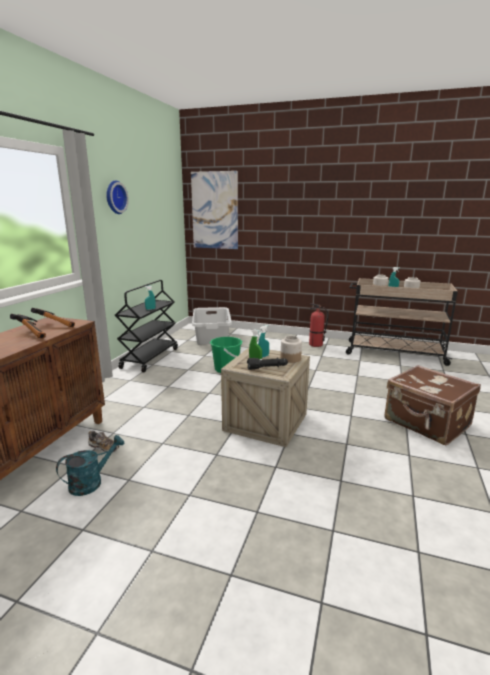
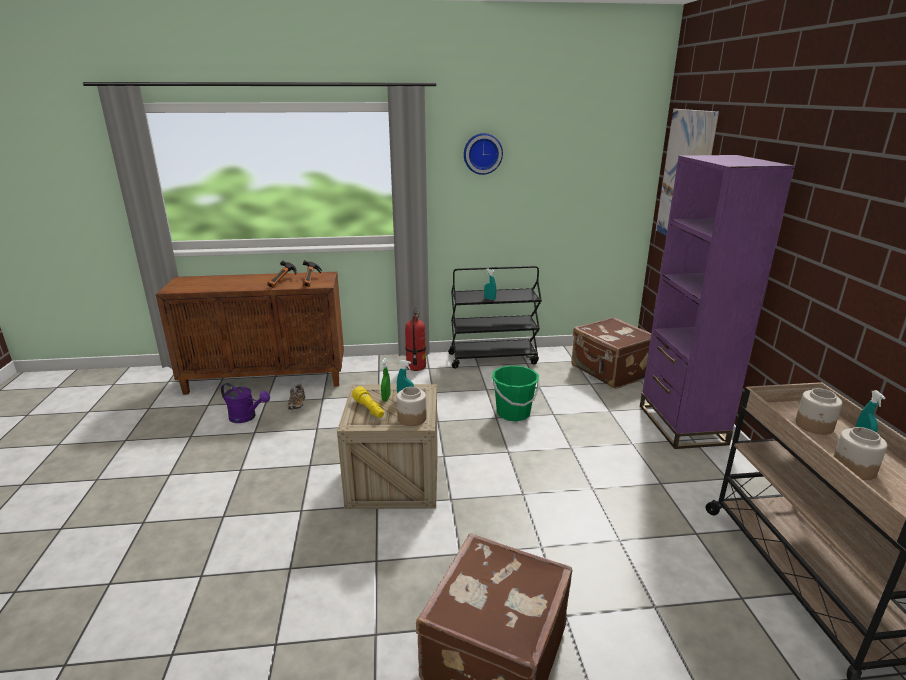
camera: 65 degrees right, 5 degrees up
(91, 482) = (246, 417): turquoise watering can -> purple watering can
(212, 336) = (610, 372): grey laundry basket -> brown suitcase
(267, 368) = (369, 409): black flashlight -> yellow flashlight
(279, 338) = (681, 424): none -> purple bookcase
(315, 345) = (705, 467): fire extinguisher -> fire extinguisher (416, 367)

